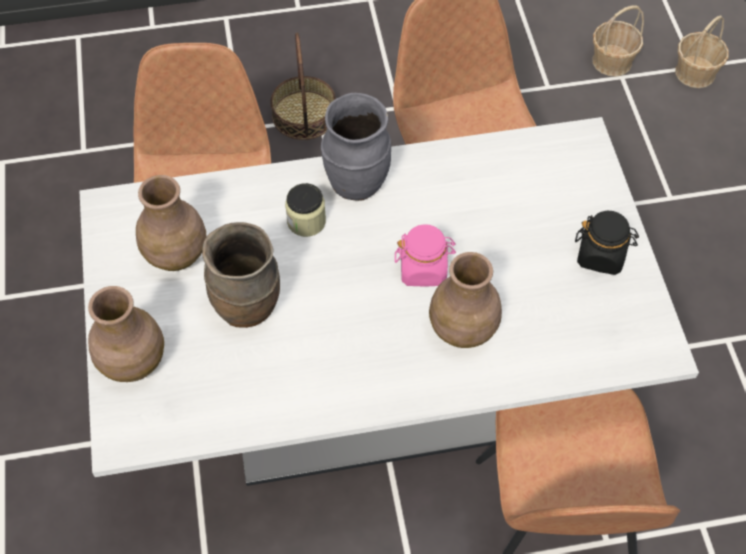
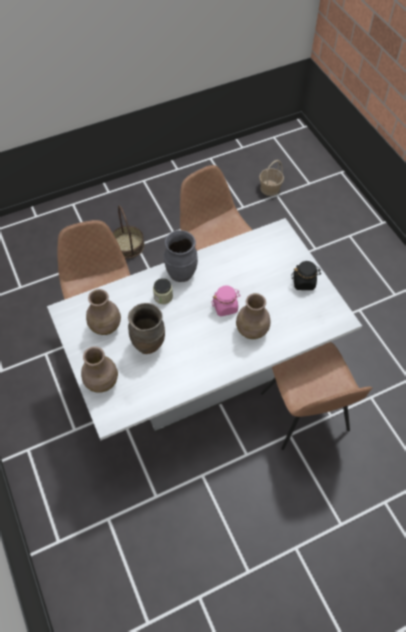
camera: 15 degrees left, 0 degrees up
(695, 73) = (310, 186): basket -> none

